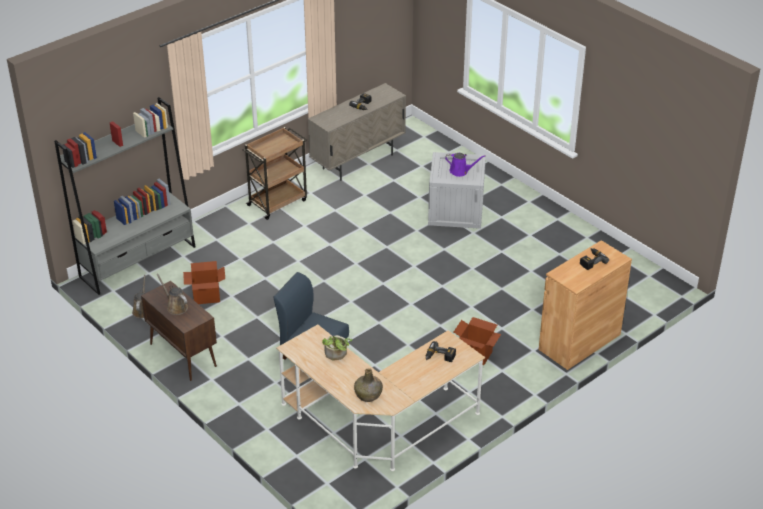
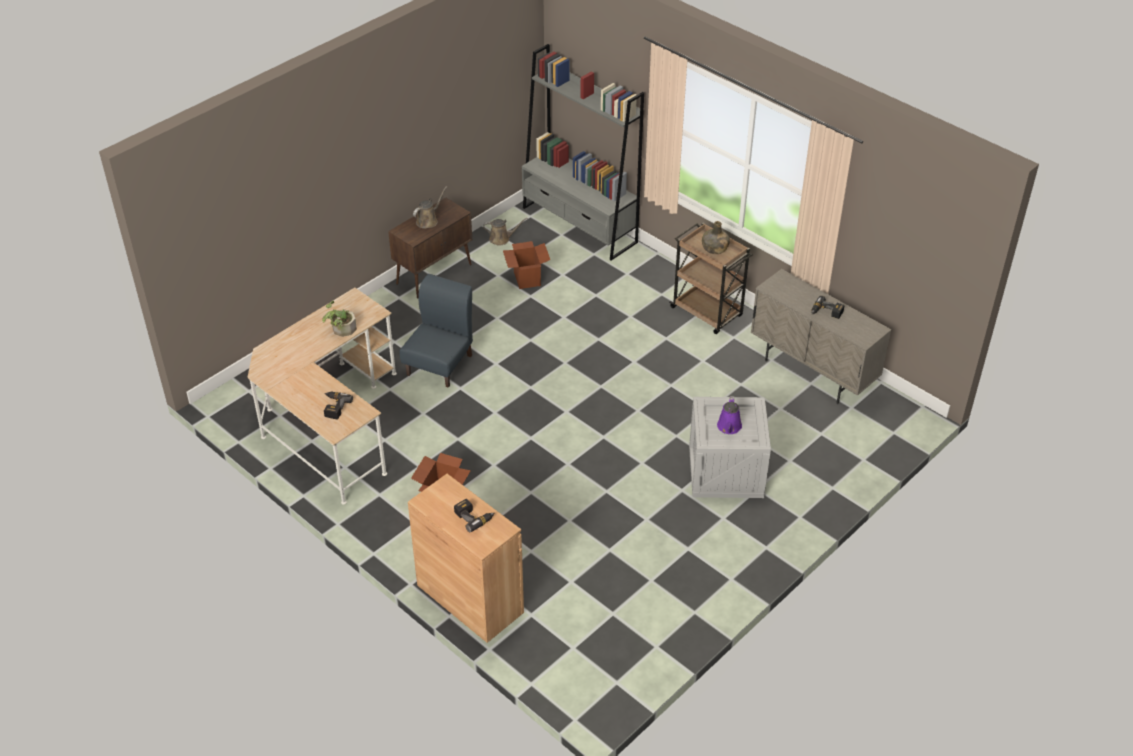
camera: 85 degrees right, 5 degrees up
(368, 395) = (278, 356): green bottle -> green bottle (714, 248)

